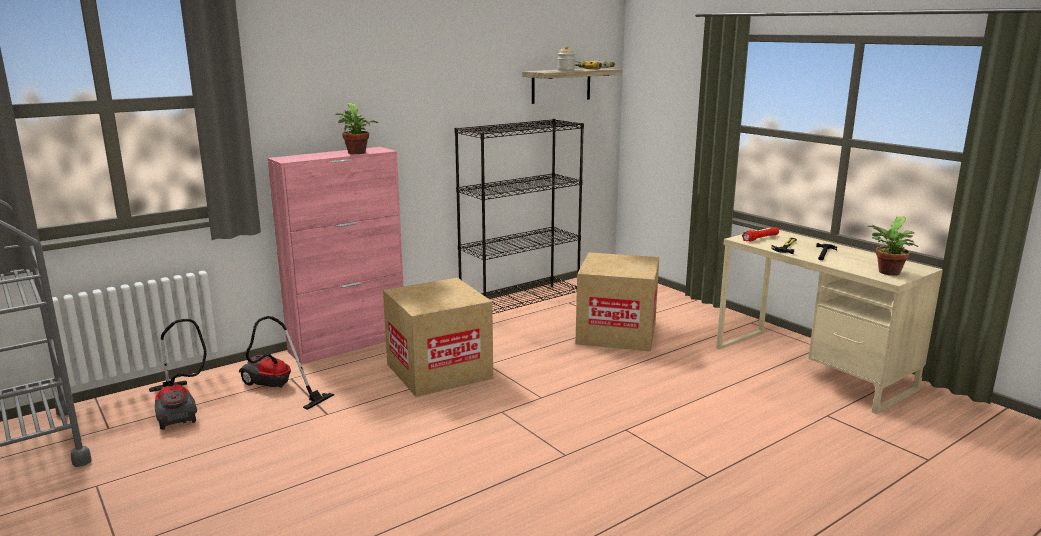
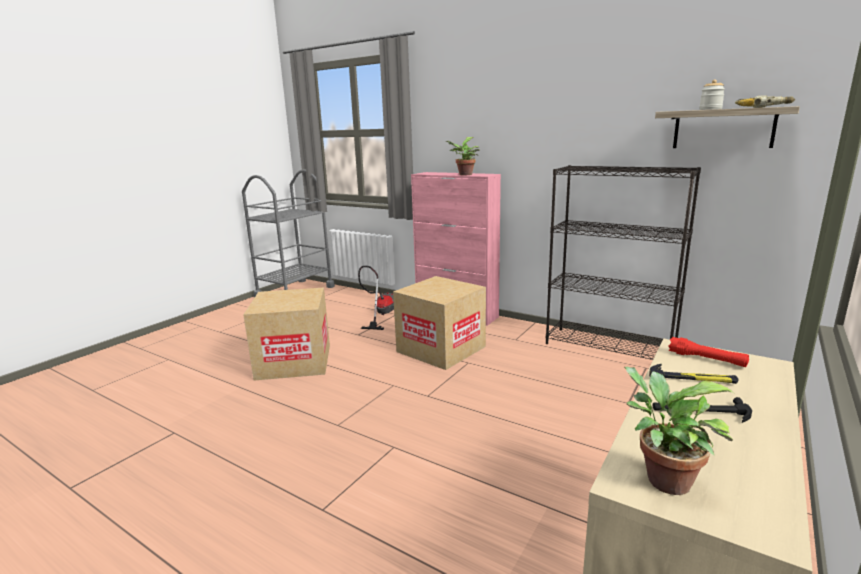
camera: 70 degrees right, 0 degrees up
(179, 409) = (344, 303): vacuum cleaner -> none
(616, 333) = (602, 406): cardboard box -> cardboard box (294, 361)

